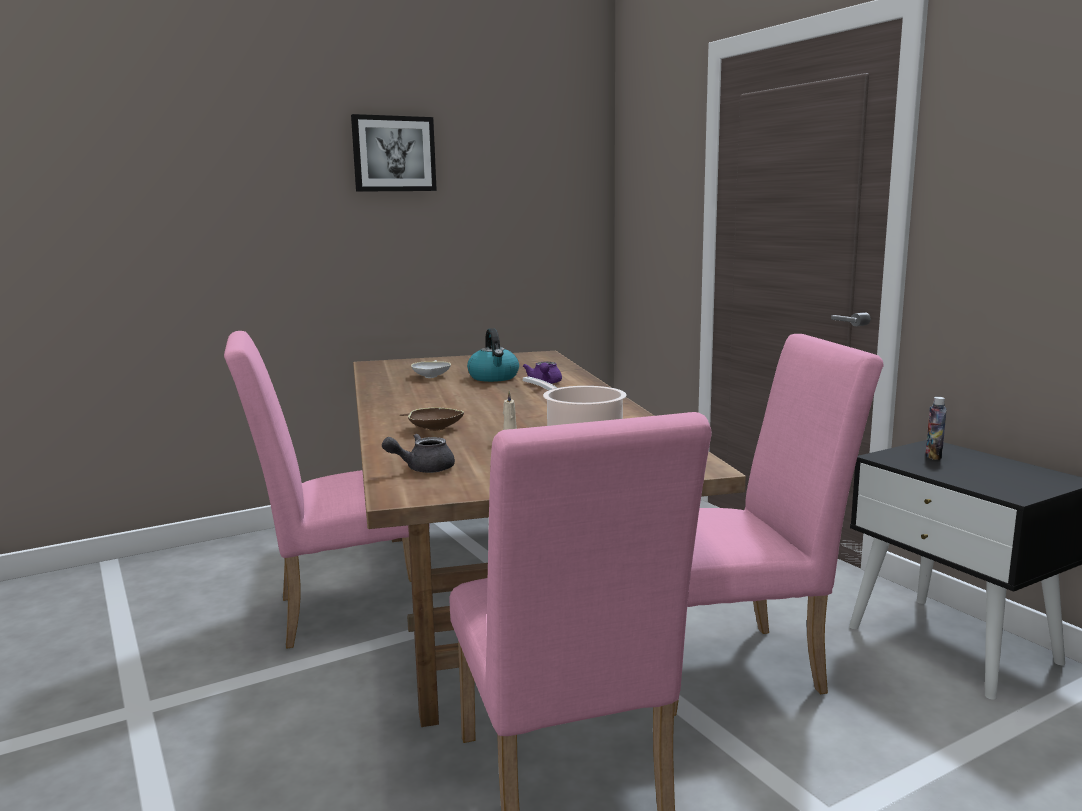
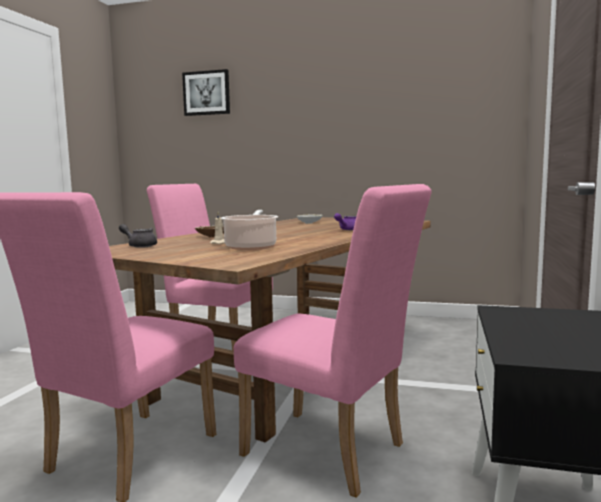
camera: 45 degrees right, 5 degrees down
(393, 154) = (347, 90): picture -> picture (206, 93)
(494, 377) = (335, 226): kettle -> none
(933, 456) = (550, 319): bottle -> none

